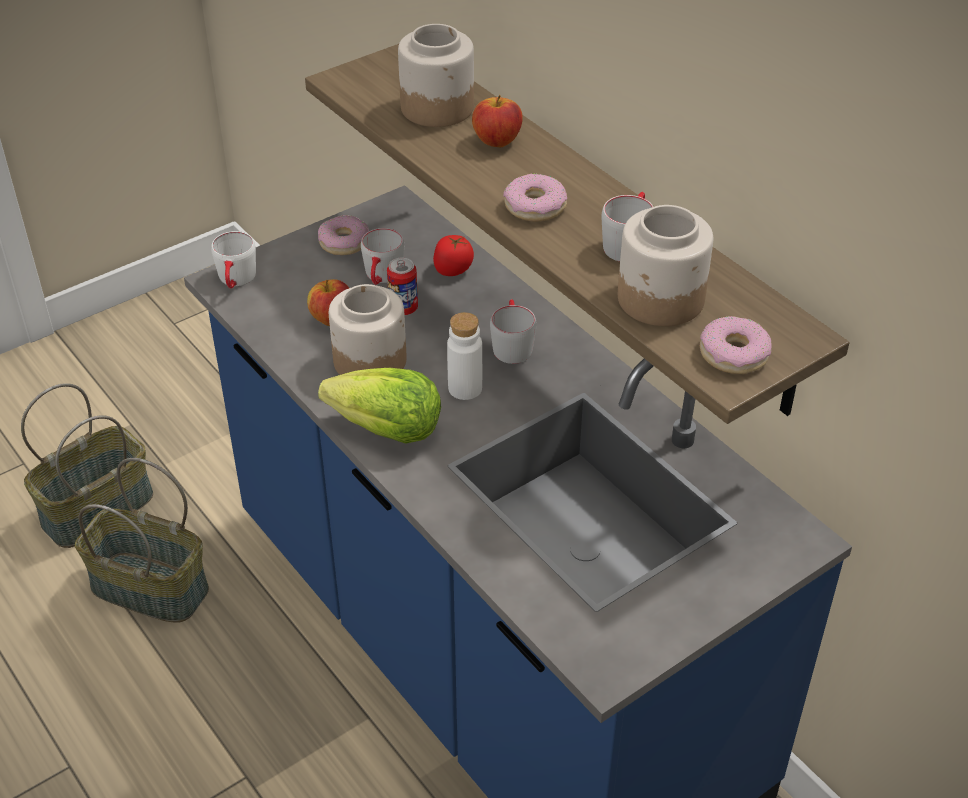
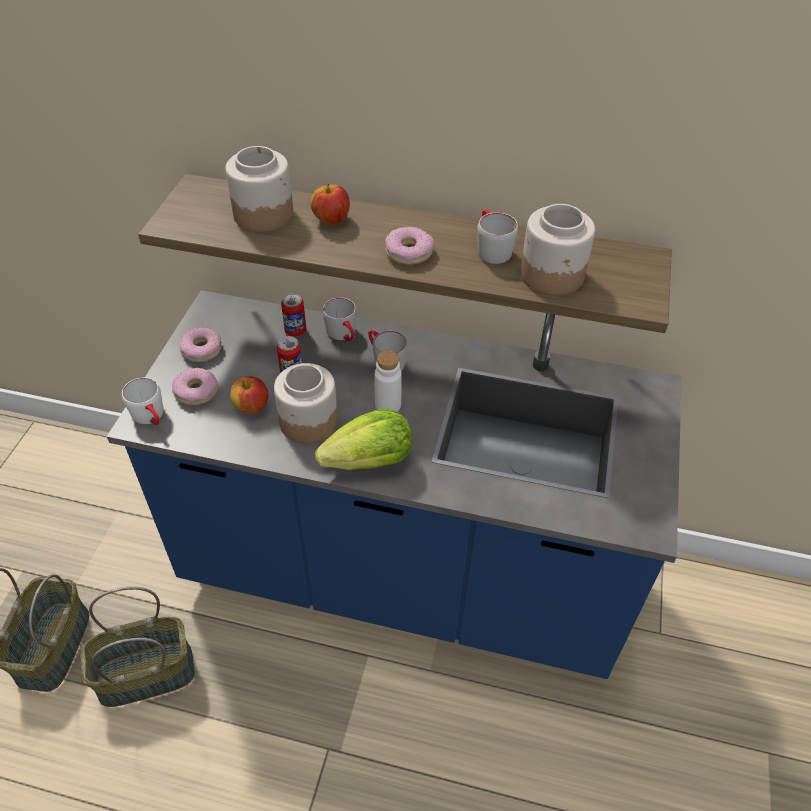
camera: 40 degrees left, 5 degrees up
(382, 277) = (254, 360): grey mug -> grey mug (344, 335)
(453, 269) = (295, 331): tomato -> can
(733, 354) = (629, 288): donut -> donut (196, 392)

